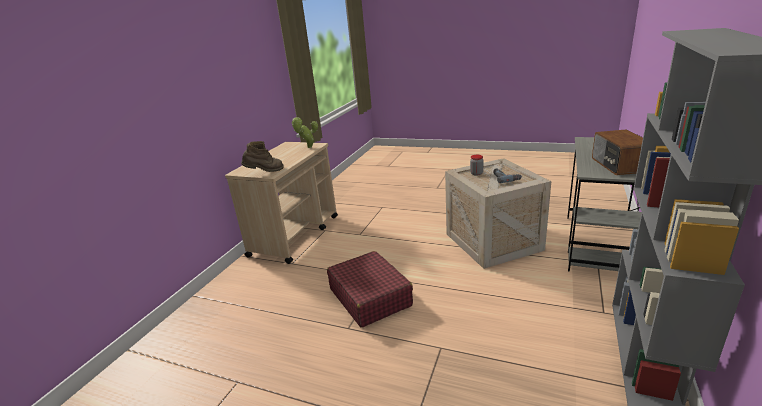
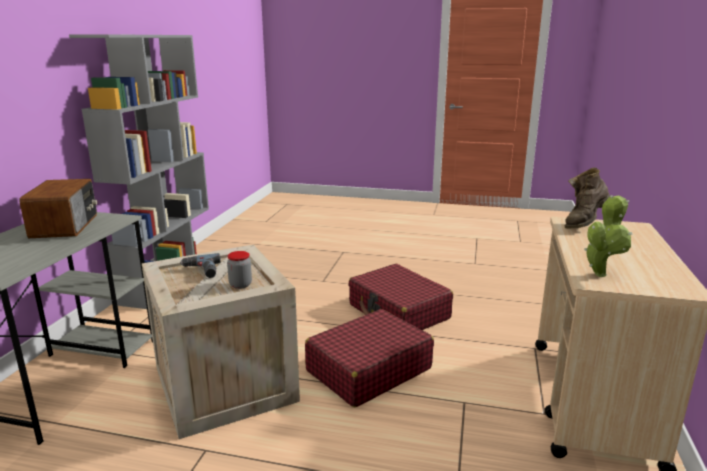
camera: 170 degrees right, 5 degrees down
(406, 250) = (368, 370): none -> red suitcase

